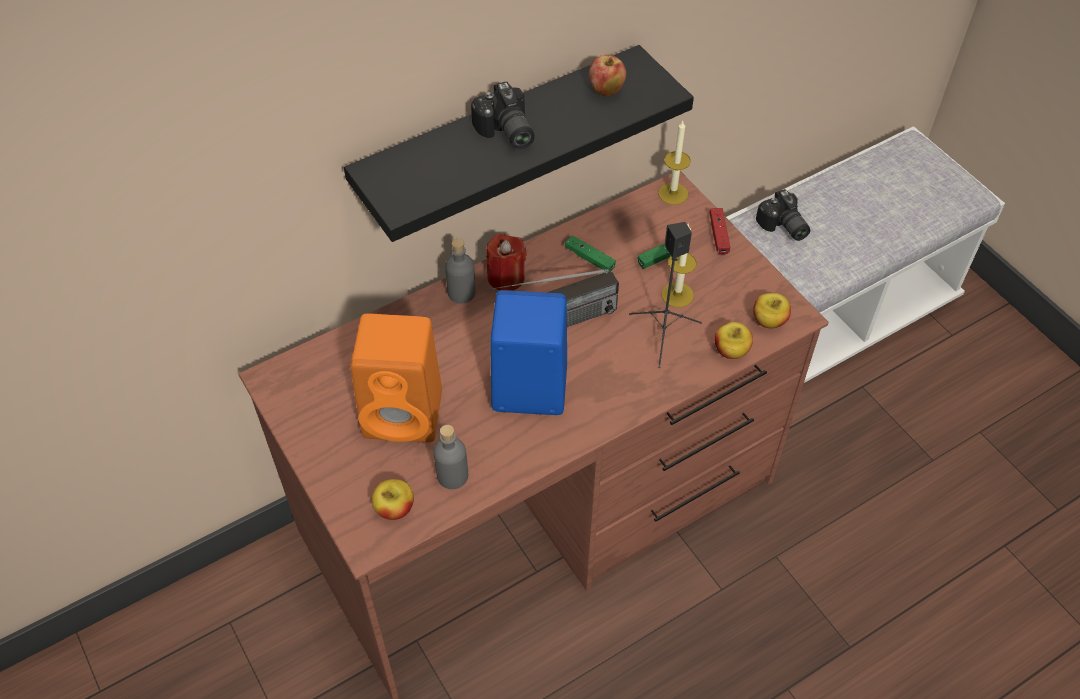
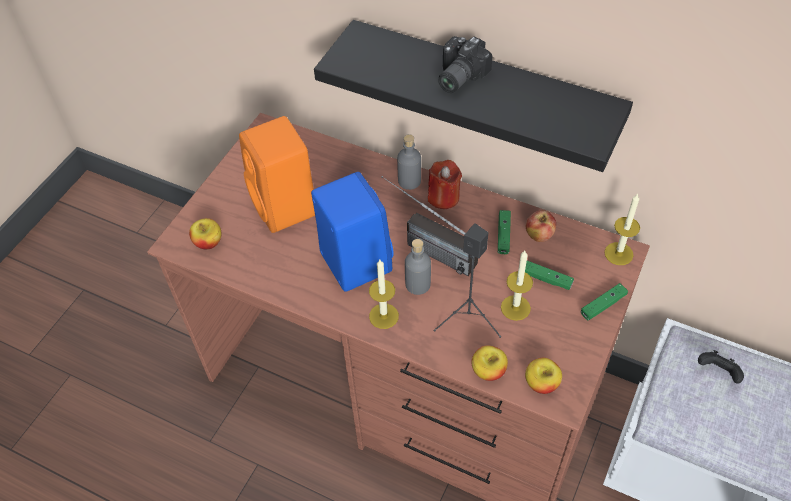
camera: 60 degrees right, 0 degrees up
(452, 476) = (253, 258): grey bottle -> grey bottle (418, 284)
(606, 90) = (557, 107): apple -> apple (539, 235)
(613, 398) = (383, 316): none -> candle
(718, 235) = (603, 305): red game controller -> green game controller
(782, 227) = (717, 372): camera -> black game controller

